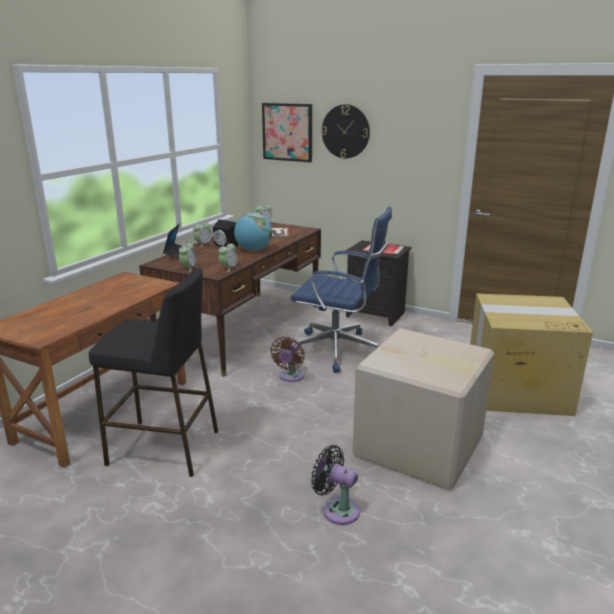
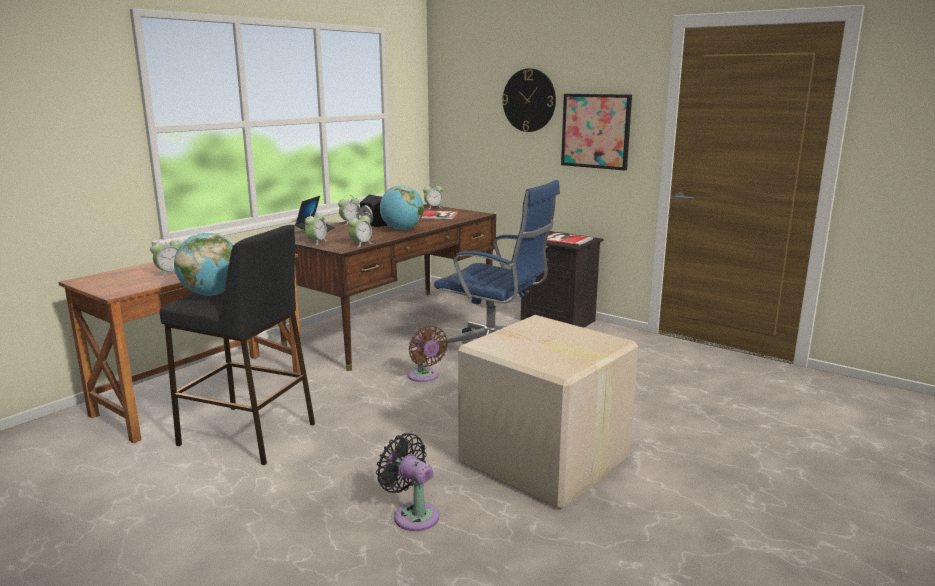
camera: 10 degrees right, 5 degrees down
(78, 313) = (170, 274): none -> alarm clock
(130, 334) = (211, 294): none -> globe
(287, 132) = (467, 103): picture -> picture (596, 131)
(290, 377) = (424, 377): brown fan -> brown fan turned 60 degrees counterclockwise
(515, 389) = (698, 411): cardboard box -> none

